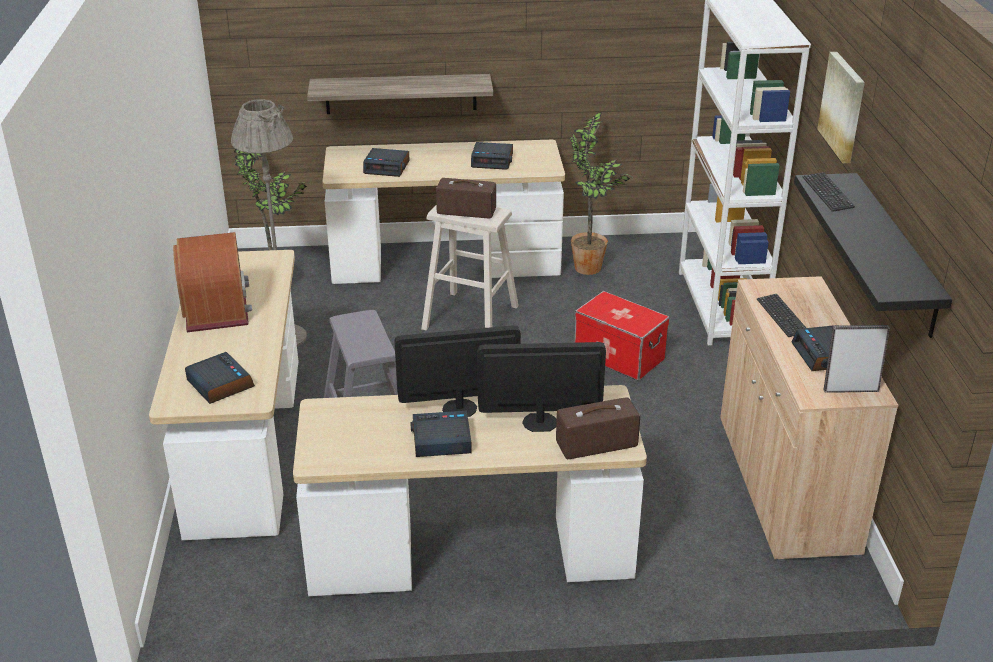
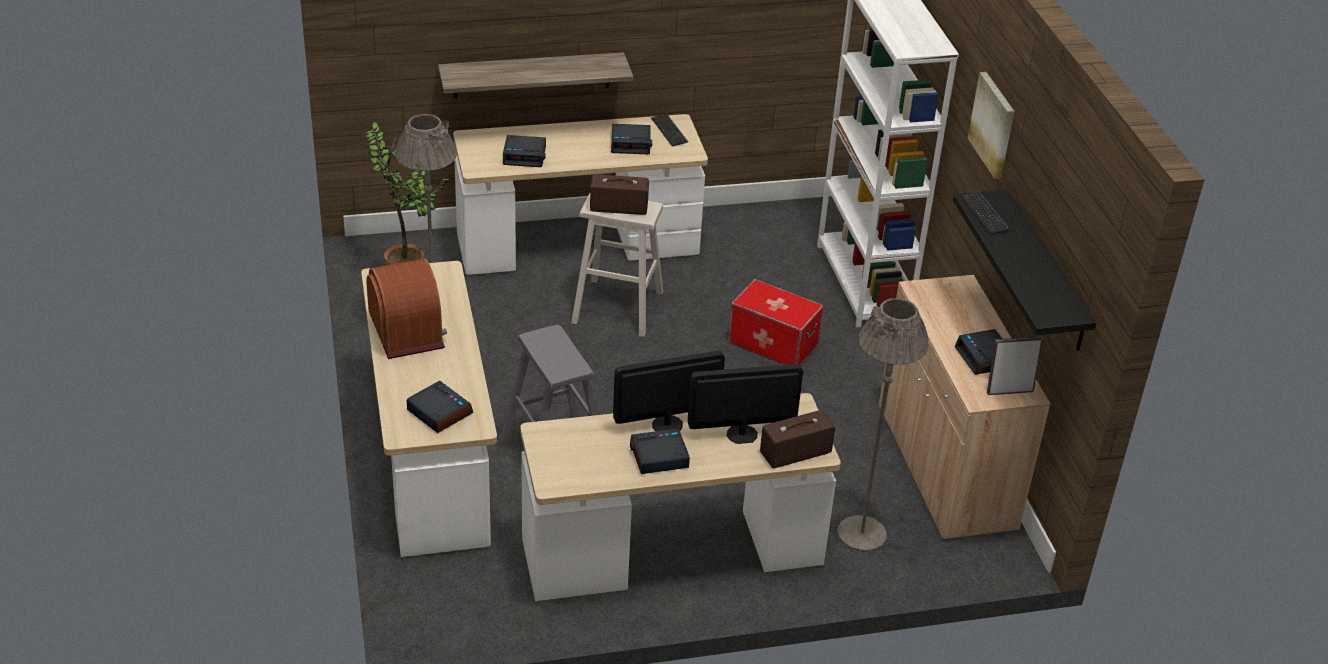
camera: 10 degrees left, 5 degrees up
(589, 270) = (727, 246): potted plant -> none
(683, 548) = (861, 534): none -> grey floor lamp
(782, 316) = (943, 320): keyboard -> keyboard (669, 131)

